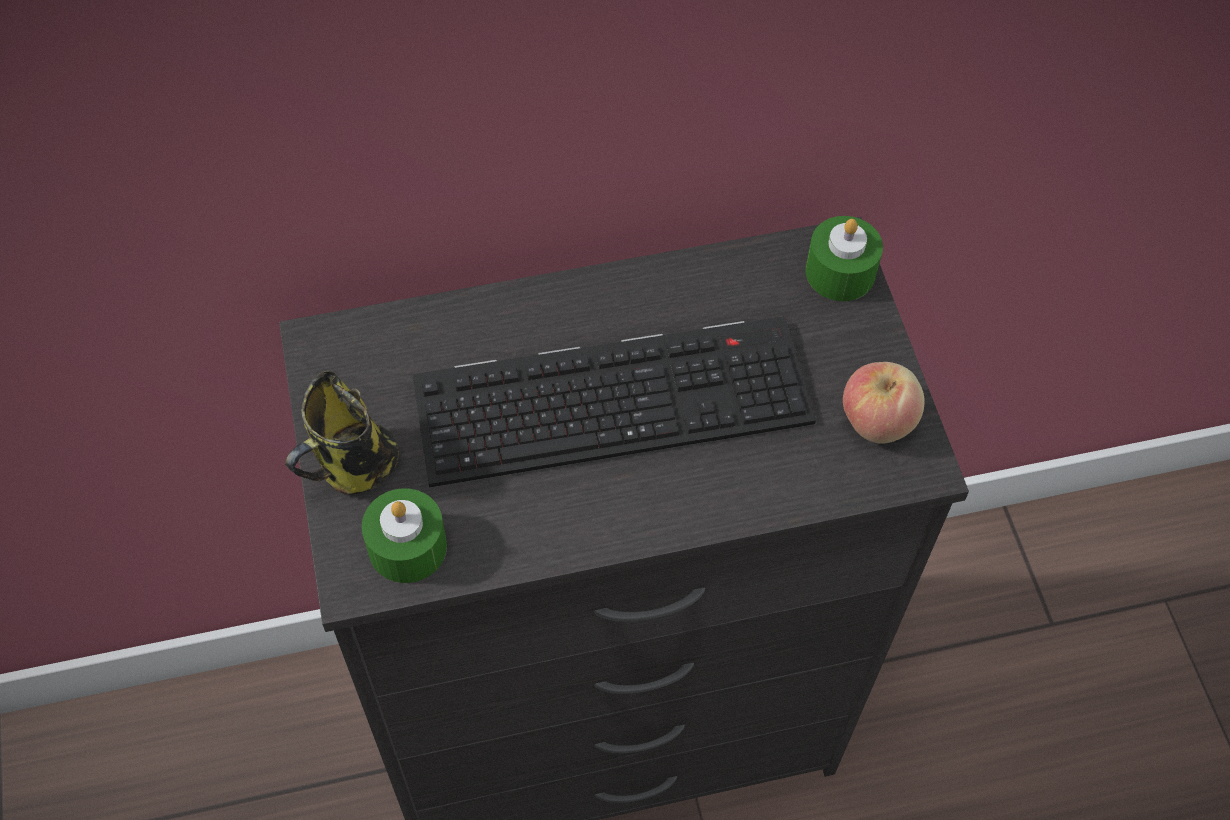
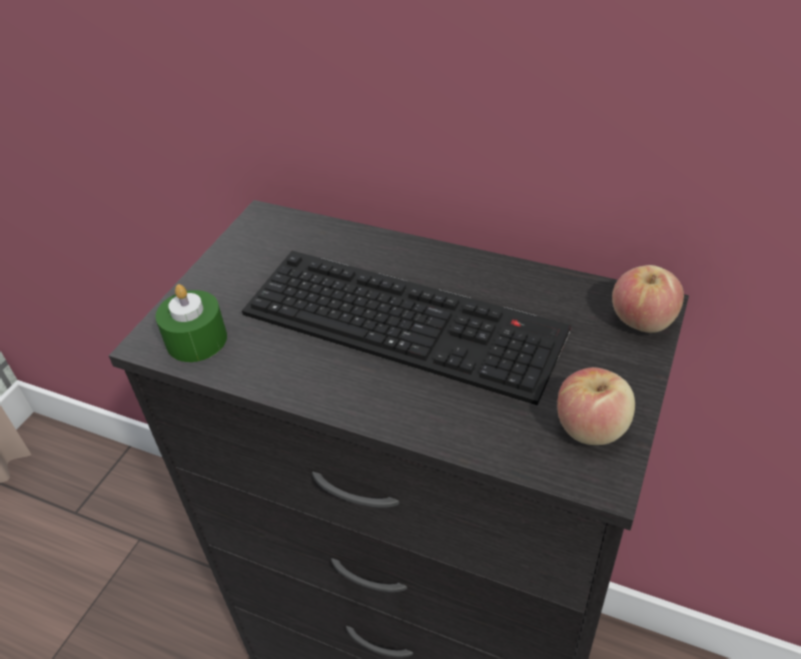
camera: 40 degrees right, 15 degrees down
(352, 466) = (213, 284): mug -> none
(840, 272) = (642, 320): green candle -> apple

